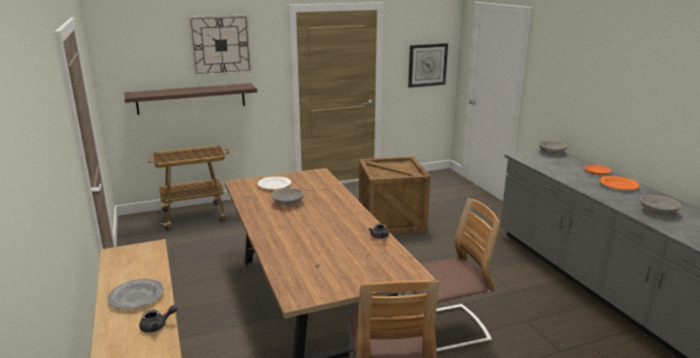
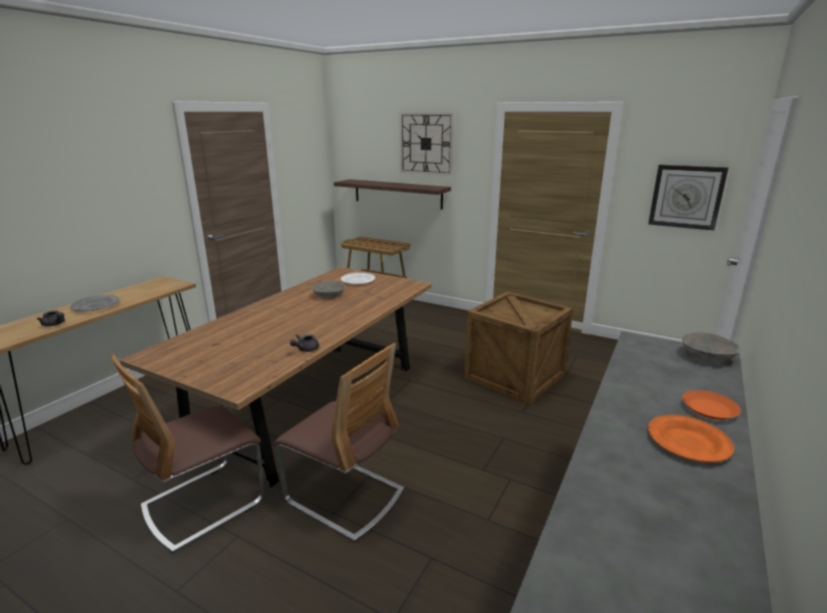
camera: 50 degrees right, 0 degrees up
(658, 211) = (637, 512): grey bowl -> none

